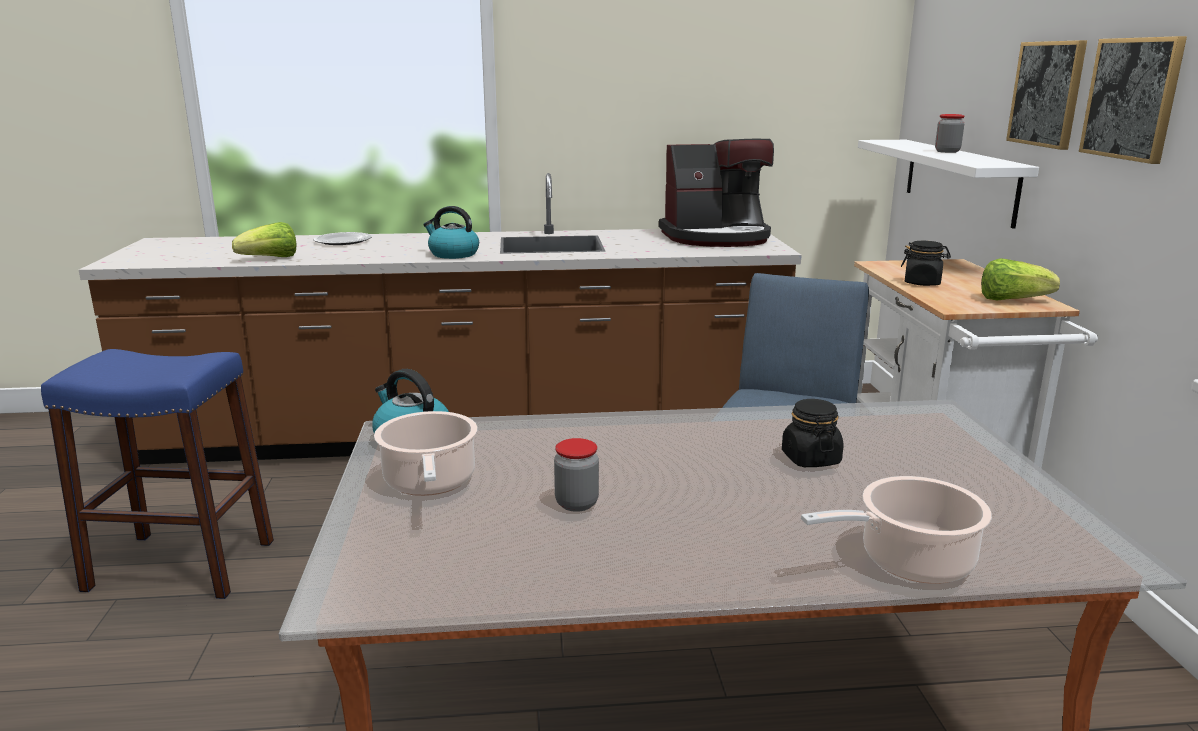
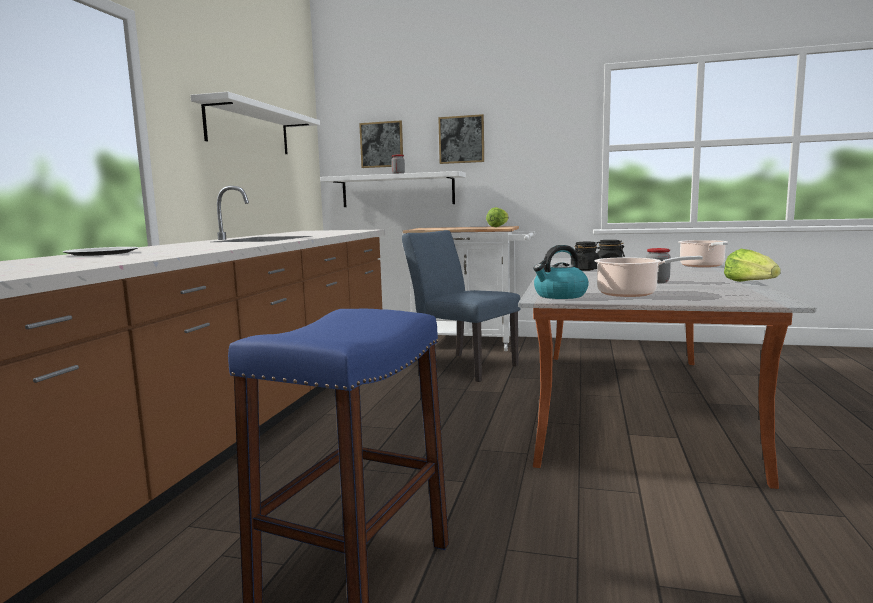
camera: 70 degrees left, 10 degrees down
(270, 259) = (131, 259): lettuce -> lettuce (750, 283)
(453, 254) = (250, 243): kettle -> none
(693, 79) = (249, 129): none -> white shelf
(716, 237) = (316, 231): coffee machine -> none
(922, 283) = (458, 228): black jar -> black jar (585, 269)
(1132, 98) = (519, 136): picture -> picture (382, 144)

